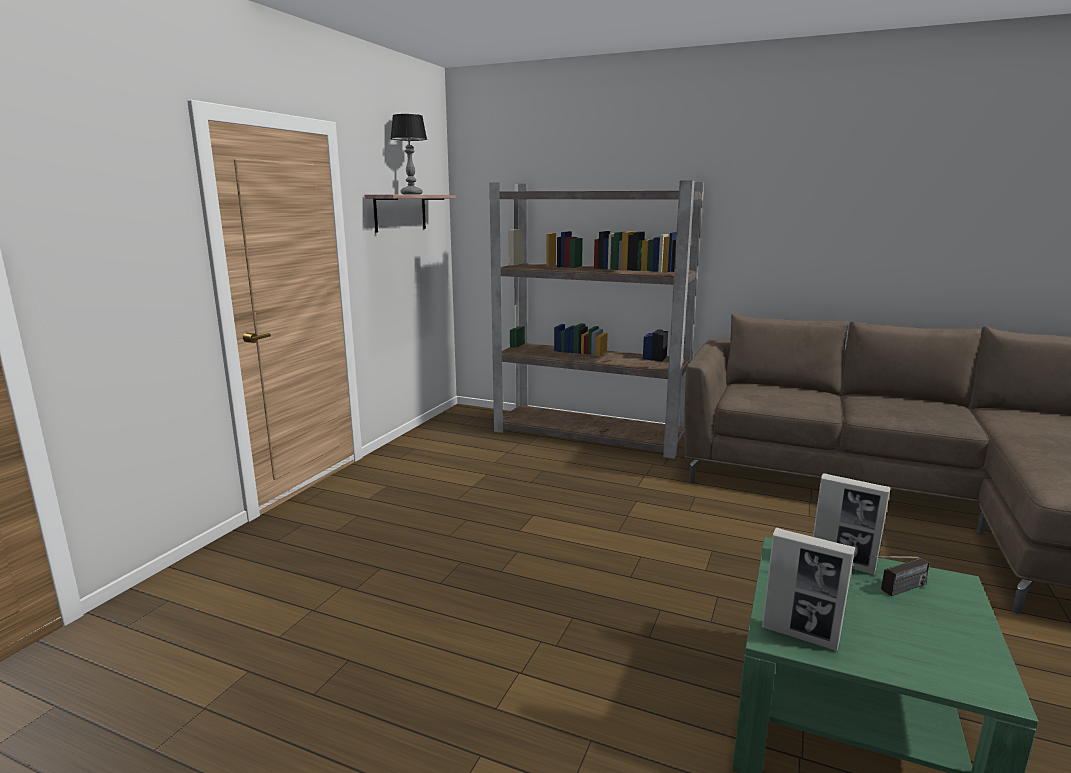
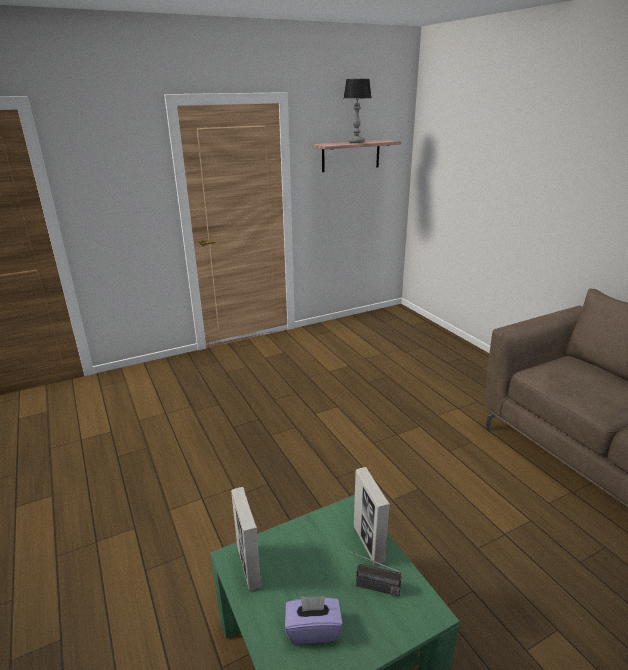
camera: 40 degrees right, 10 degrees up
(589, 434) = (463, 358): brown bookcase -> none
(928, 643) = (313, 629): none -> purple tissue box

